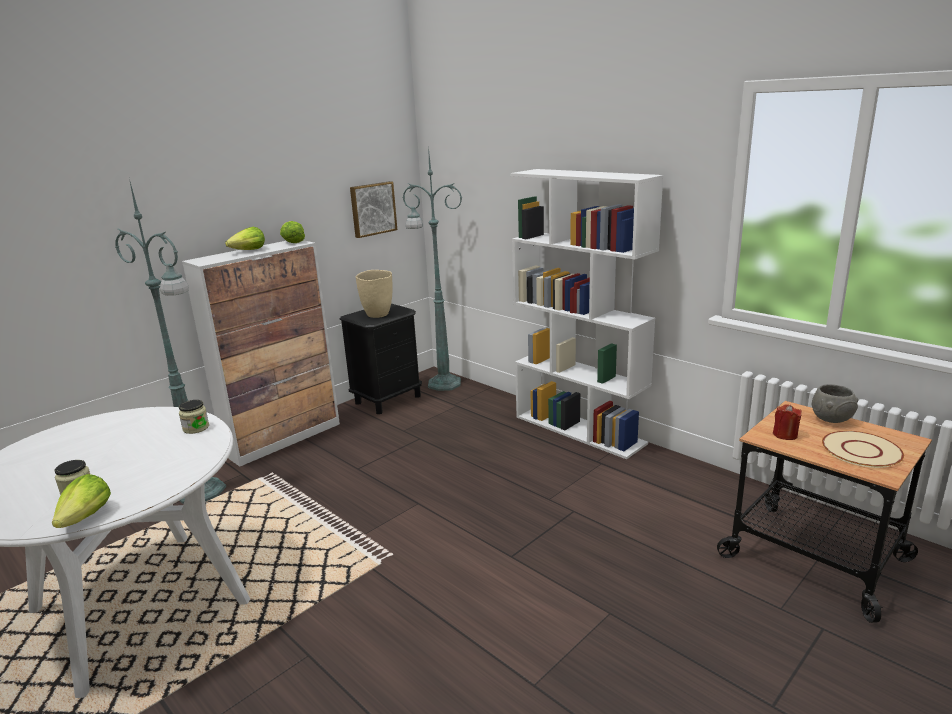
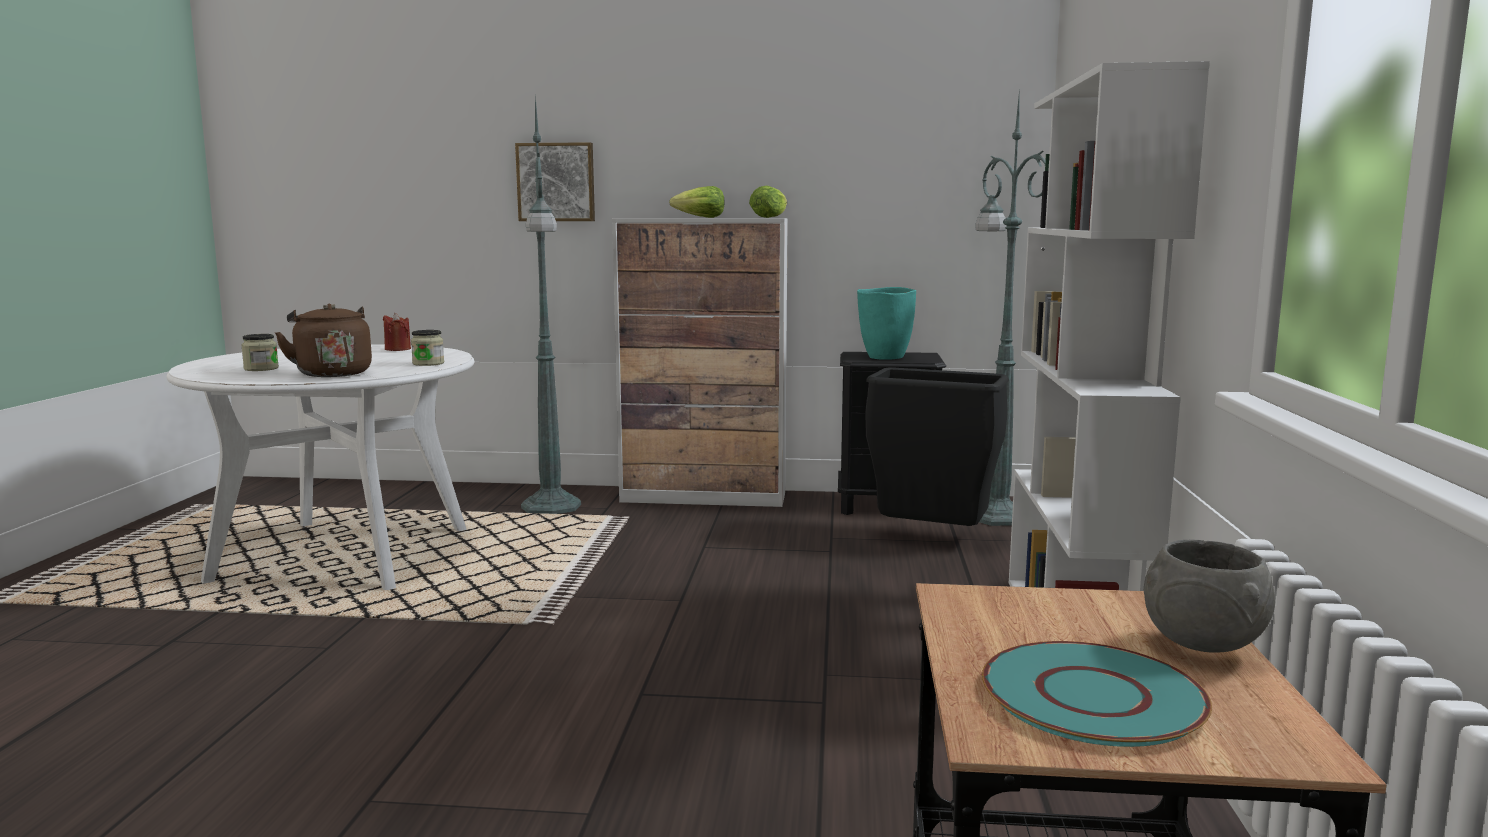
camera: 50 degrees right, 10 degrees down
(86, 517) = (218, 377): lettuce -> none
(166, 468) = (332, 373): none -> brown kettle
(372, 209) = (938, 196): picture -> picture (556, 182)
(378, 314) = (885, 357): beige vase -> turquoise vase
(445, 409) = (931, 539): none -> black trash can
(785, 435) = (1013, 614): red candle -> red candle (397, 349)
(861, 451) = (1091, 696): beige plate -> turquoise plate

